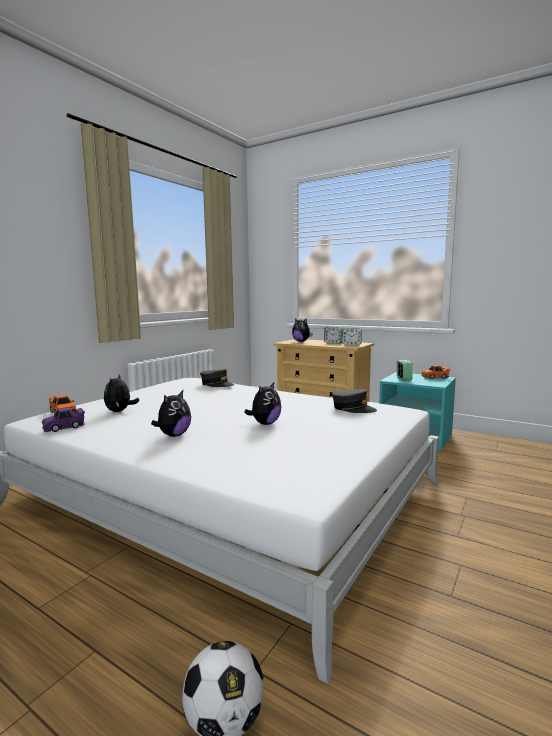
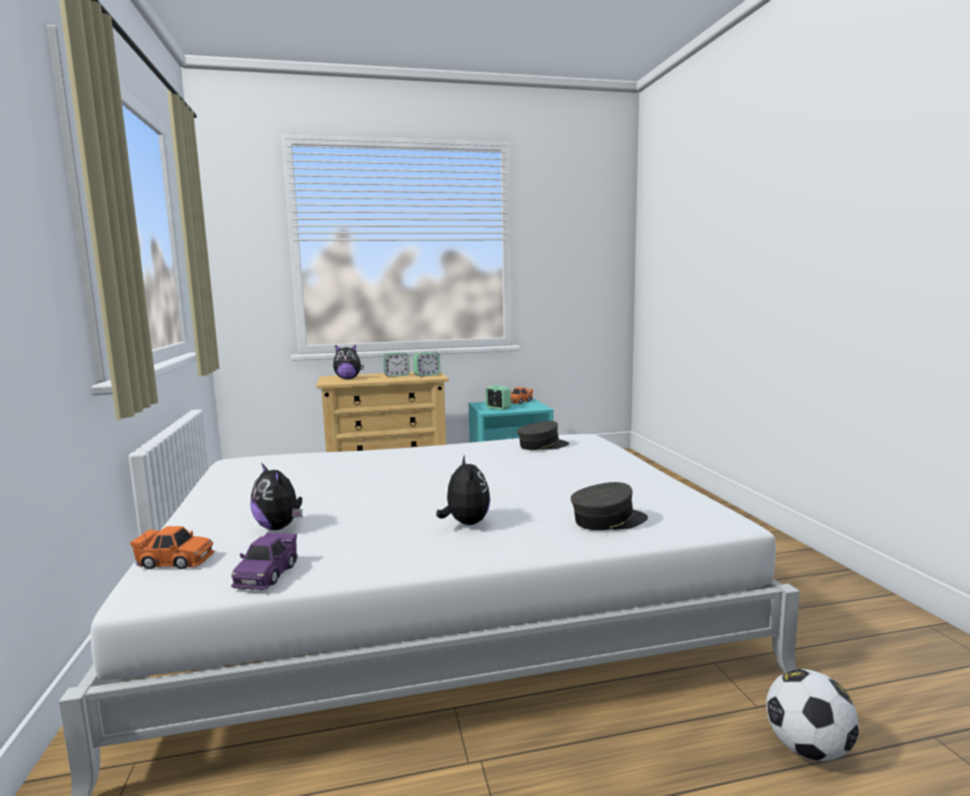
camera: 45 degrees left, 0 degrees up
(217, 384) = (317, 457): grey cap -> grey cap (608, 520)
(265, 423) = (517, 481): plush toy -> none

